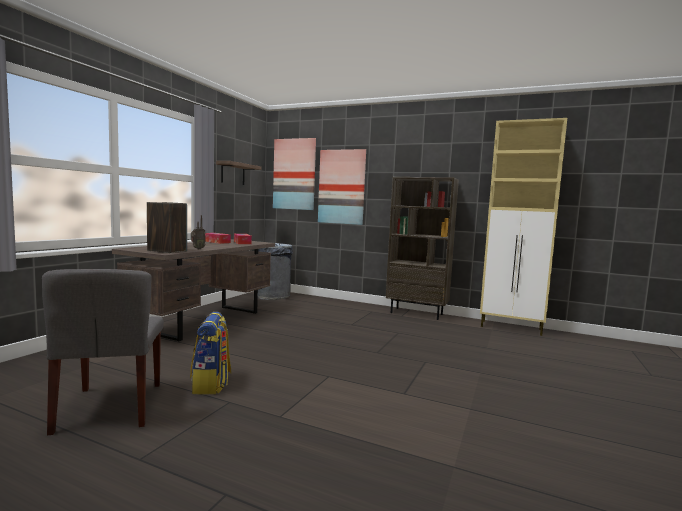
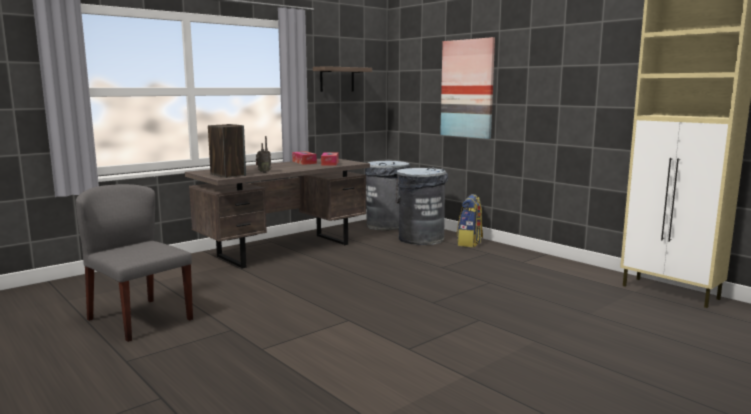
camera: 25 degrees right, 5 degrees up
(111, 407) = (139, 319): grey chair -> grey chair turned 120 degrees clockwise
(211, 384) = (232, 312): backpack -> backpack (469, 243)
(294, 174) = (416, 73): picture -> none
(310, 304) = (420, 239): none -> grey trash can
(417, 313) = (549, 260): brown bookcase -> none

